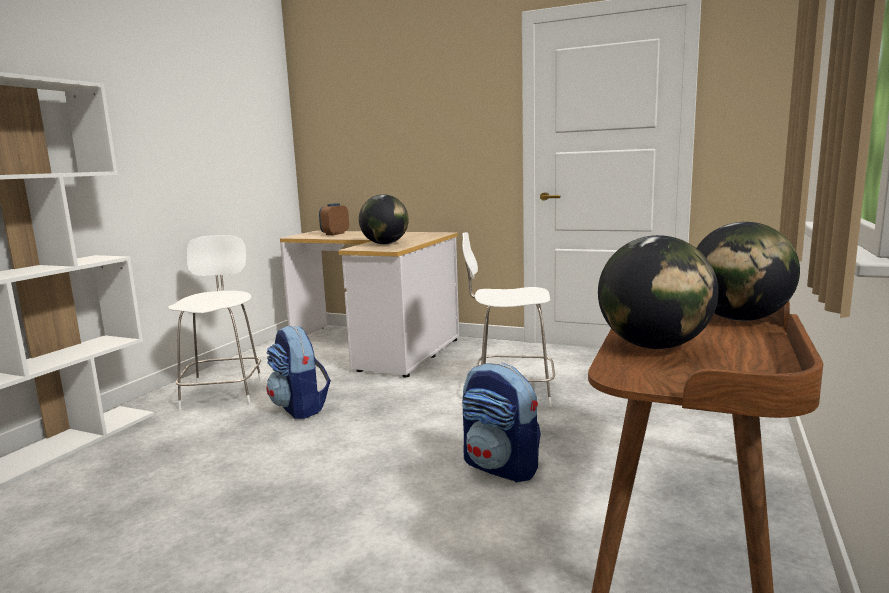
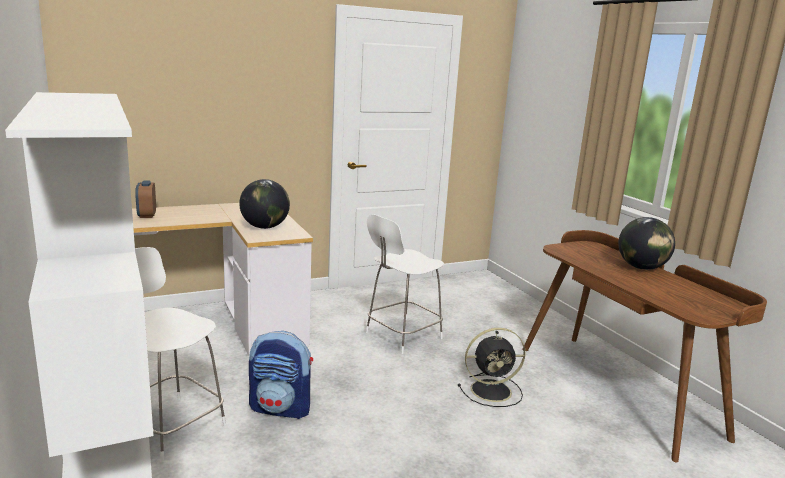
camera: 50 degrees left, 5 degrees up
(501, 467) = (492, 390): backpack -> black fan
(654, 346) = (664, 295): globe -> none

